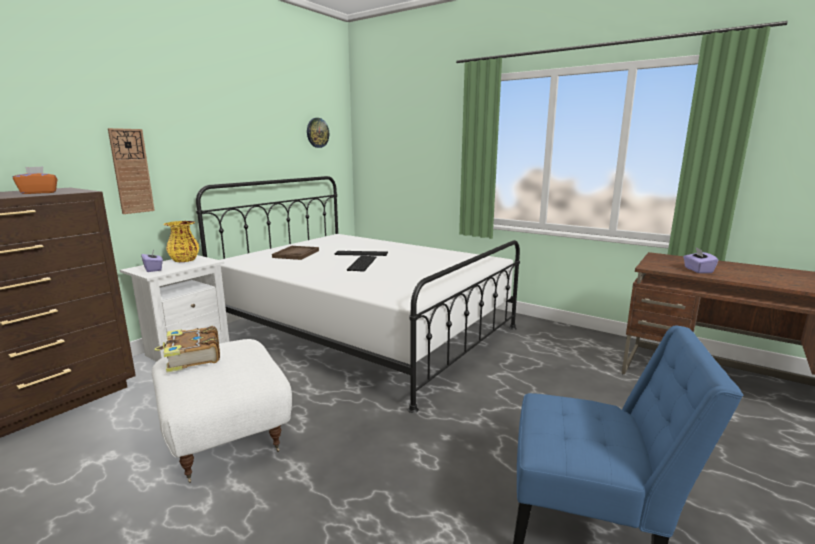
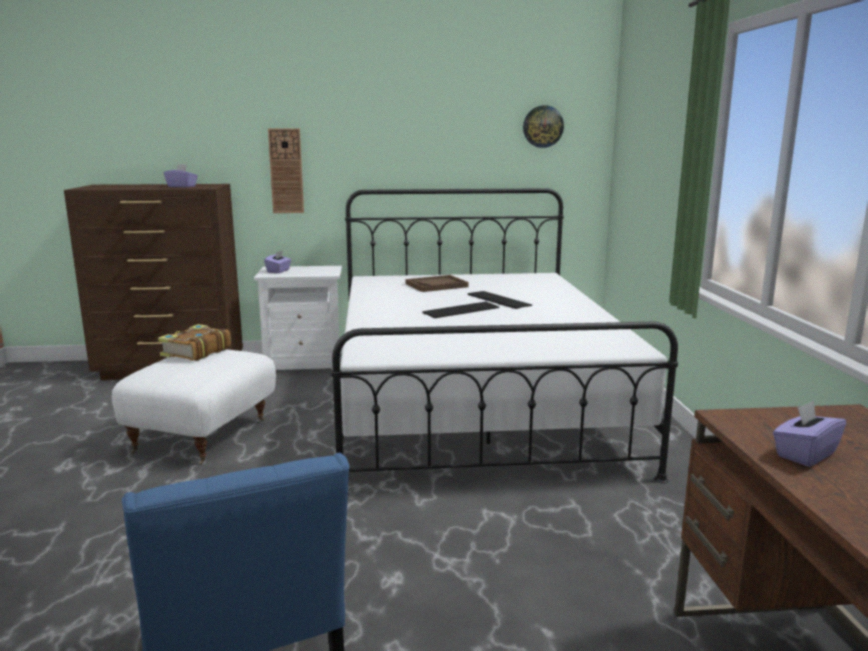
camera: 50 degrees right, 0 degrees up
(39, 193) = (182, 186): orange tissue box -> purple tissue box
(184, 260) = (317, 268): yellow vase -> none

